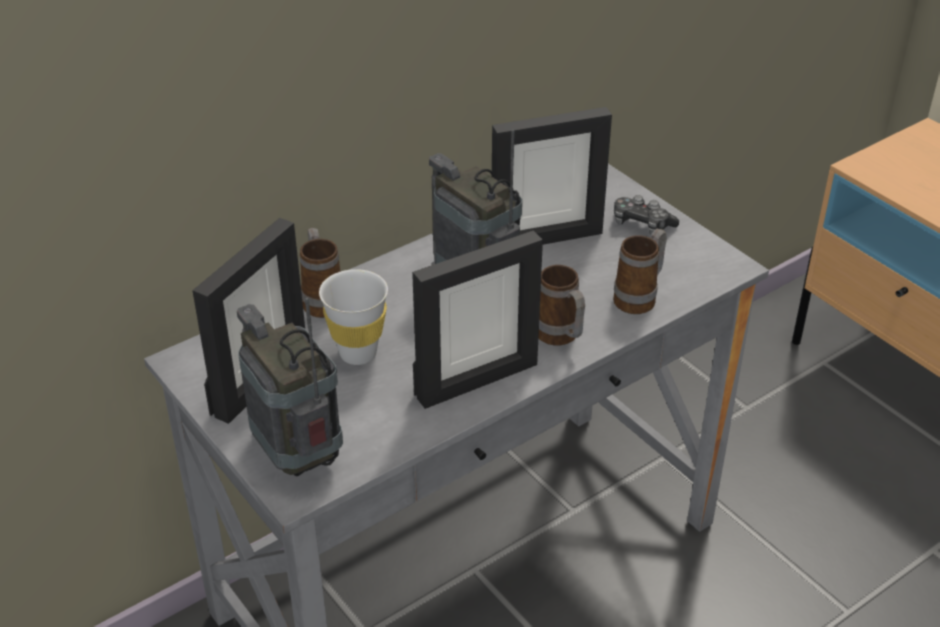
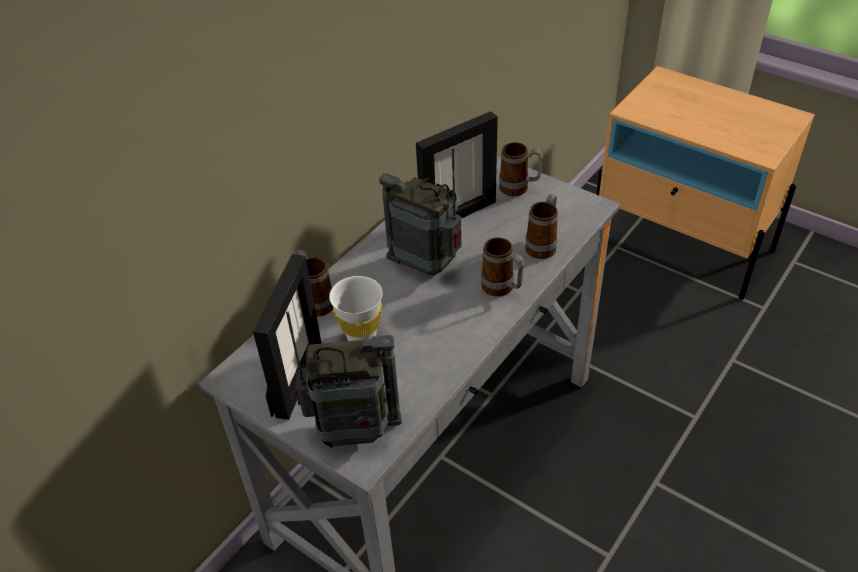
camera: 15 degrees left, 5 degrees up
(298, 457) = (354, 432): radio -> radio turned 135 degrees clockwise
(476, 379) = (457, 336): picture frame -> none
(641, 224) = (519, 189): game controller -> mug

